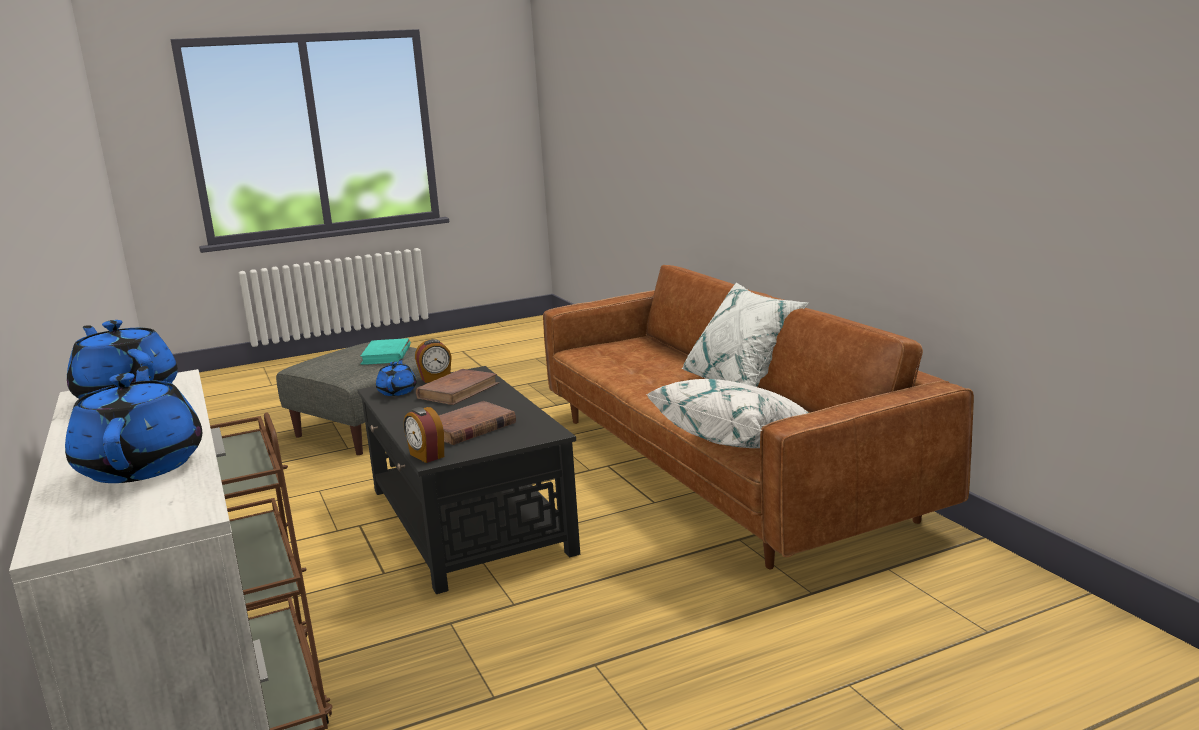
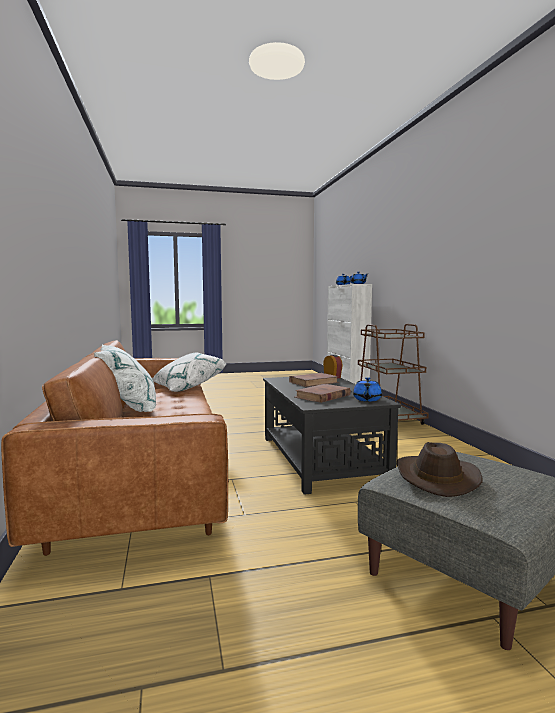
camera: 170 degrees left, 10 degrees down
(386, 355) = (435, 477): turquoise book -> brown hat
(435, 378) = (342, 404): alarm clock -> none

